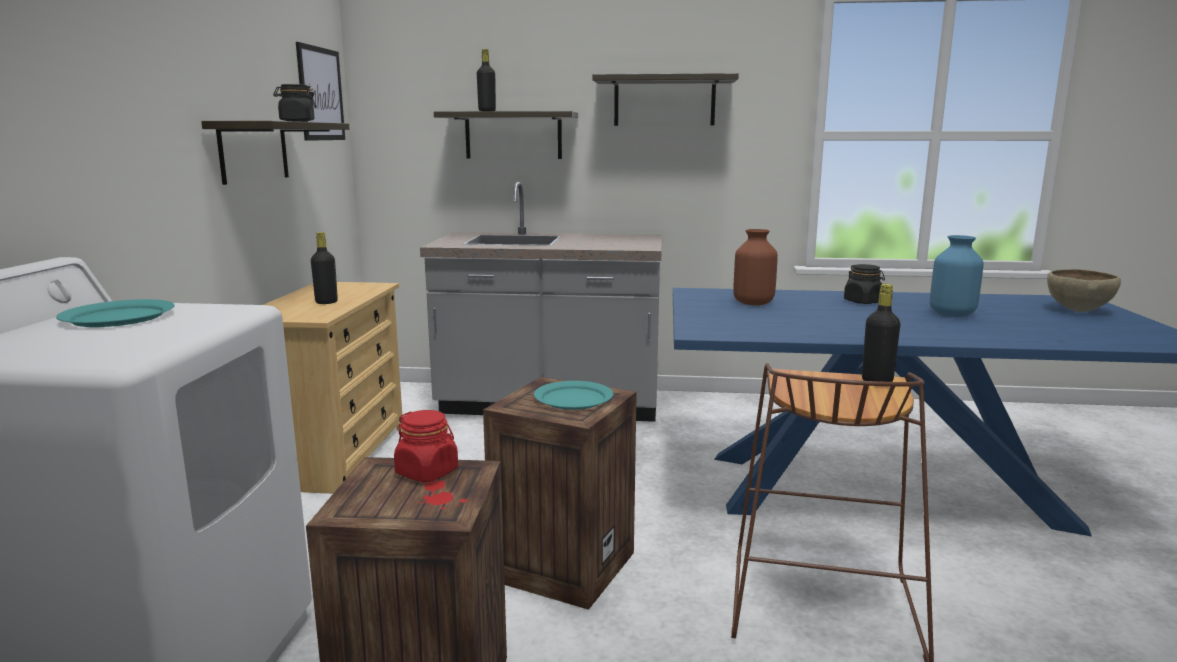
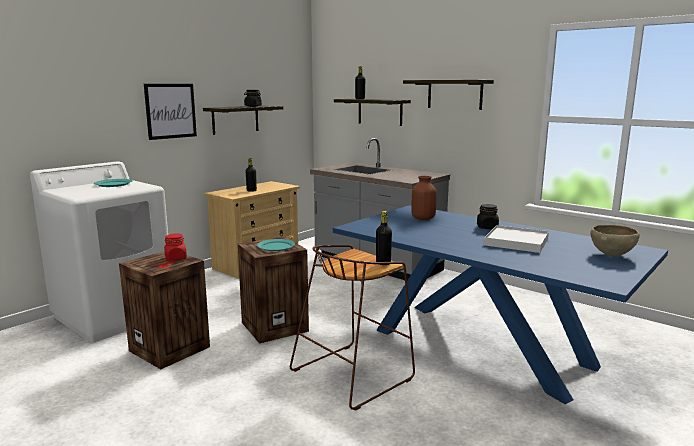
camera: 35 degrees right, 0 degrees up
(320, 94) = (289, 90): picture -> picture (170, 111)
(952, 314) = (516, 242): blue vase -> white tray

